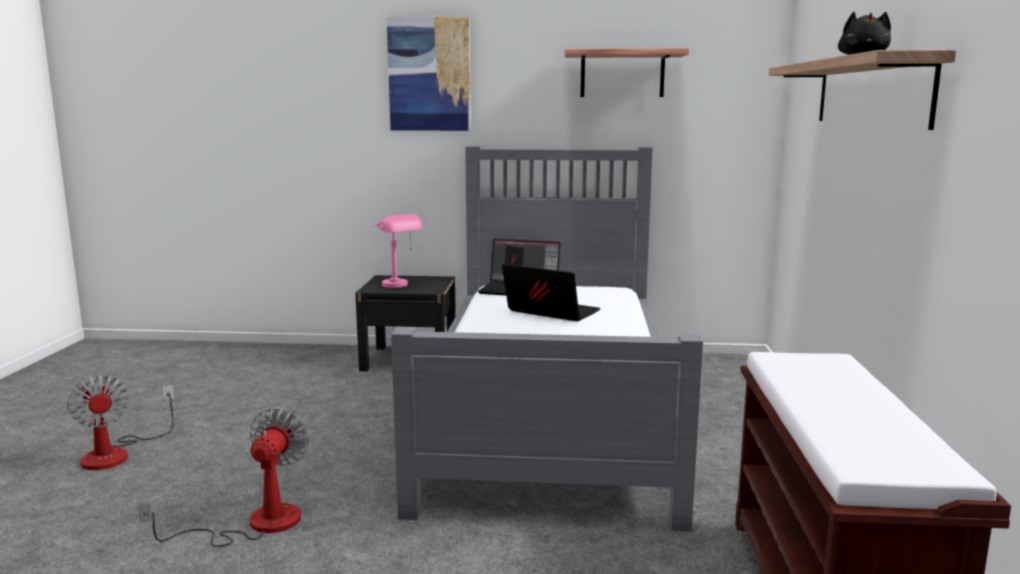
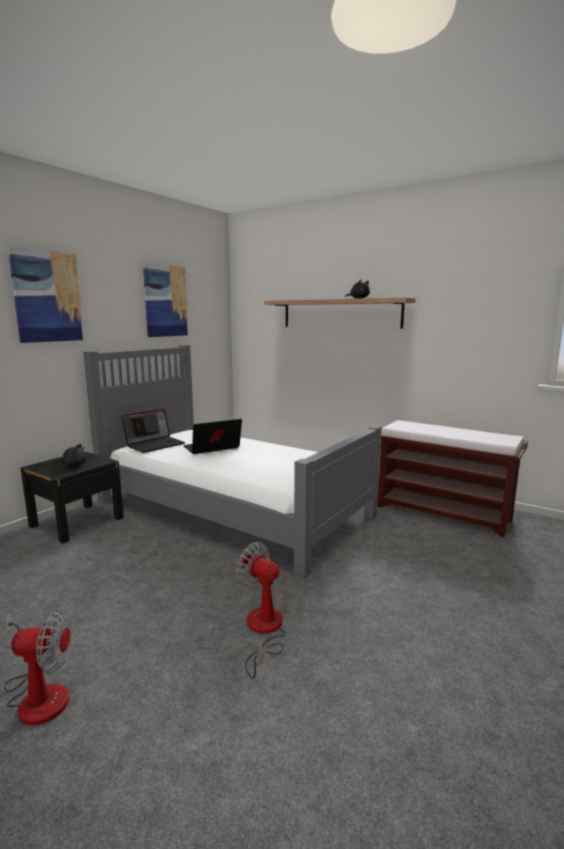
camera: 60 degrees left, 0 degrees up
(400, 286) = (72, 466): pink table lamp -> black plush toy
(622, 74) = (166, 301): shelf -> picture

